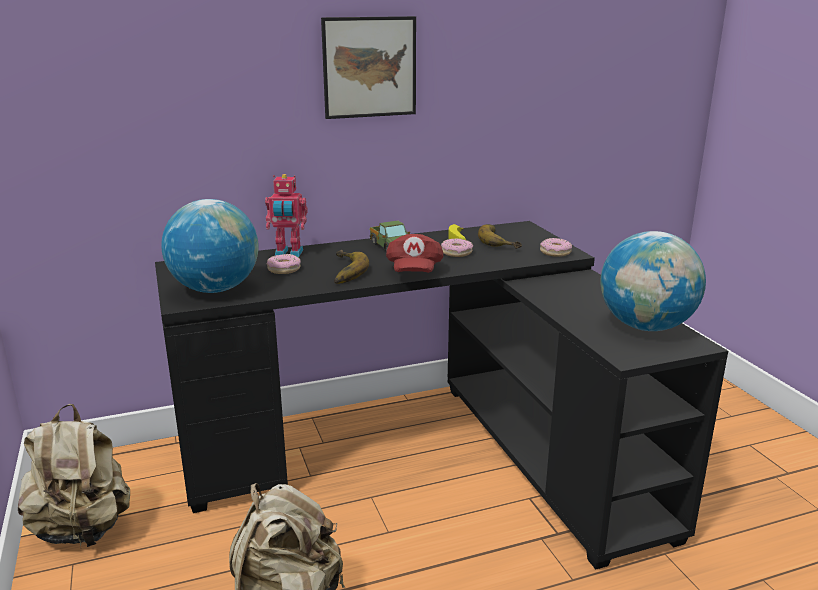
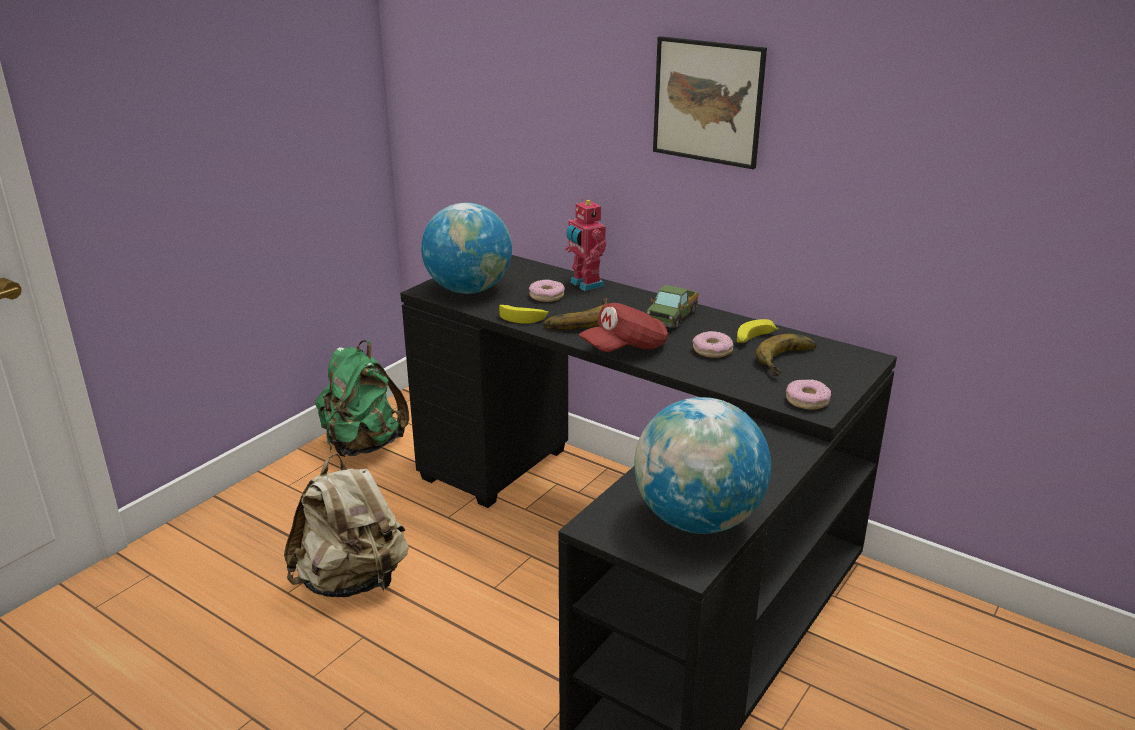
camera: 55 degrees right, 5 degrees up
(83, 529) = (363, 445): beige backpack -> green backpack
(307, 286) = (523, 318): none -> banana

